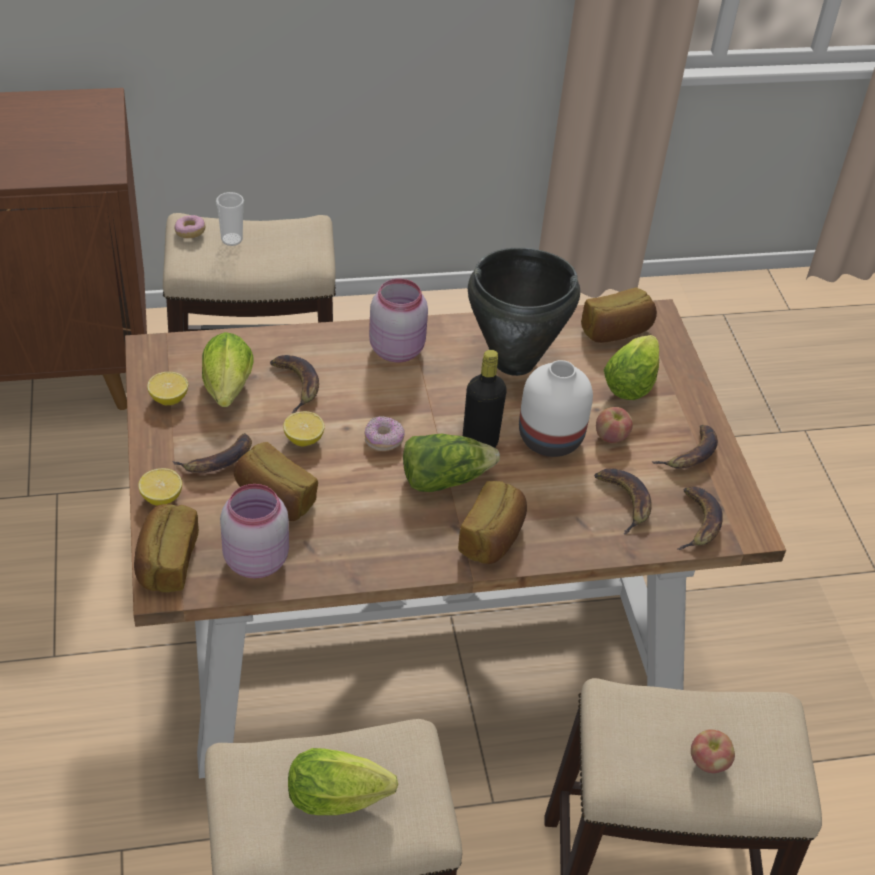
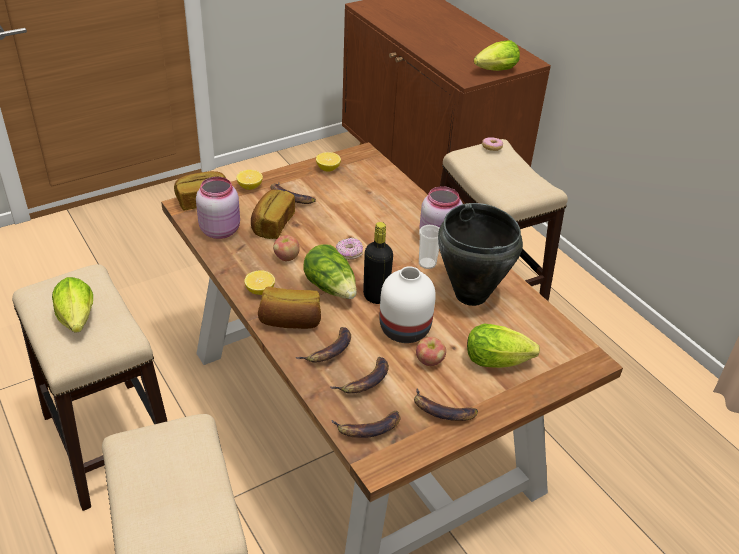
camera: 70 degrees right, 5 degrees down
(227, 392) = (348, 186): lettuce -> lettuce (494, 71)
(232, 239) = (502, 164): cup -> cup (427, 263)
(296, 384) = (374, 209): banana -> banana (329, 350)
(304, 439) = (328, 223): lemon -> lemon (260, 291)
(616, 332) = (551, 341): bread -> none
(708, 762) = (156, 497): apple -> apple (286, 257)

